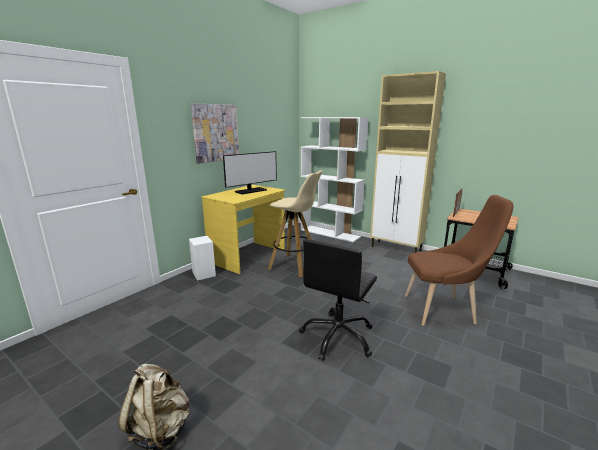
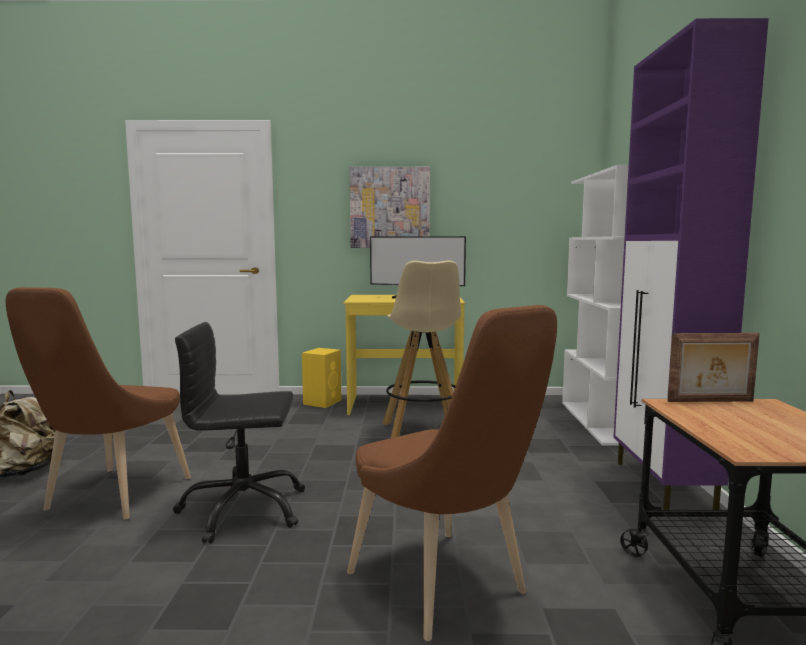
camera: 55 degrees right, 10 degrees down
(203, 273) = (323, 402): white speaker -> yellow speaker
(273, 383) = (112, 497): none -> brown chair
(396, 249) = (663, 486): beige cabinet -> purple cabinet

